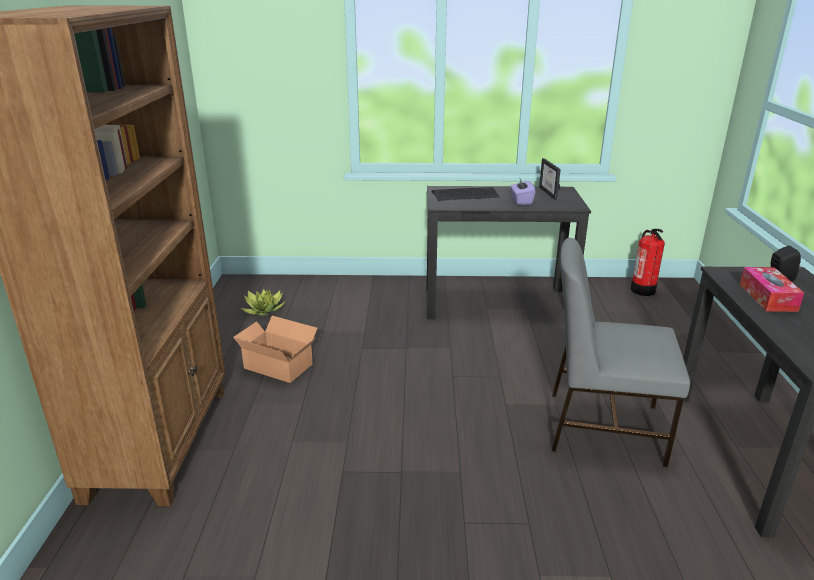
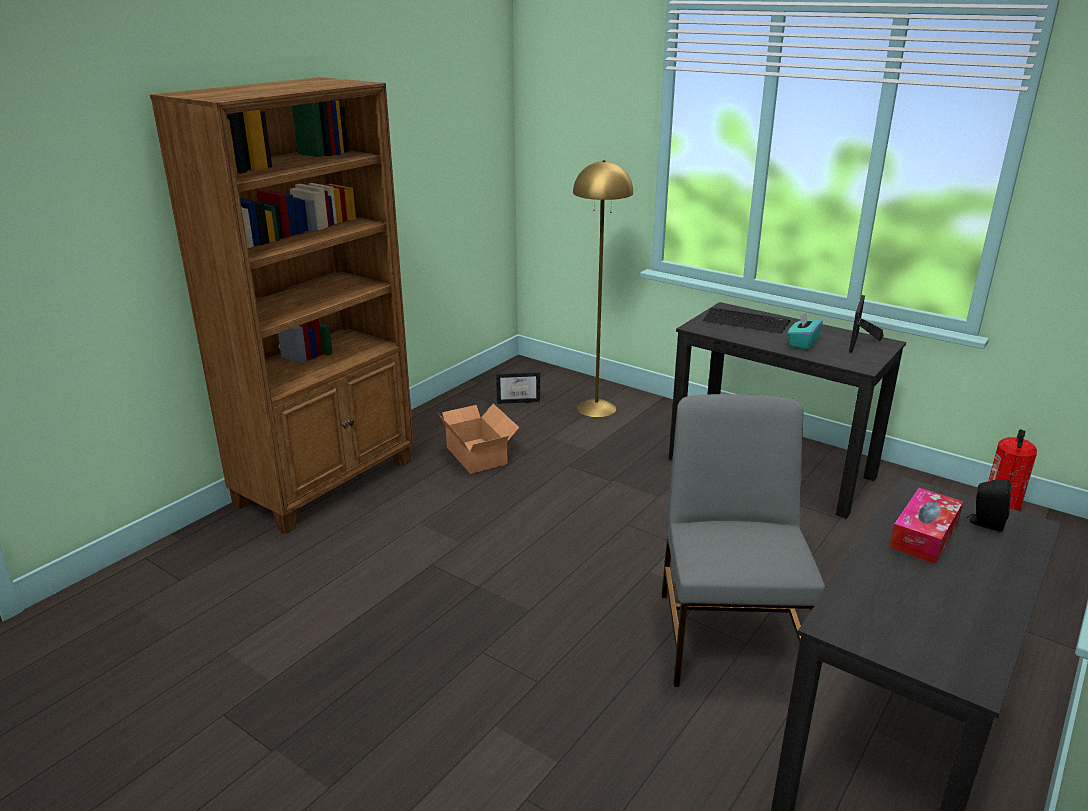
camera: 35 degrees right, 0 degrees up
(264, 310) = (519, 400): potted plant -> picture frame
(333, 298) = (596, 408): none -> yellow floor lamp
(521, 201) = (802, 343): purple tissue box -> turquoise tissue box
(602, 426) = (728, 636): grey chair -> grey chair turned 45 degrees clockwise

